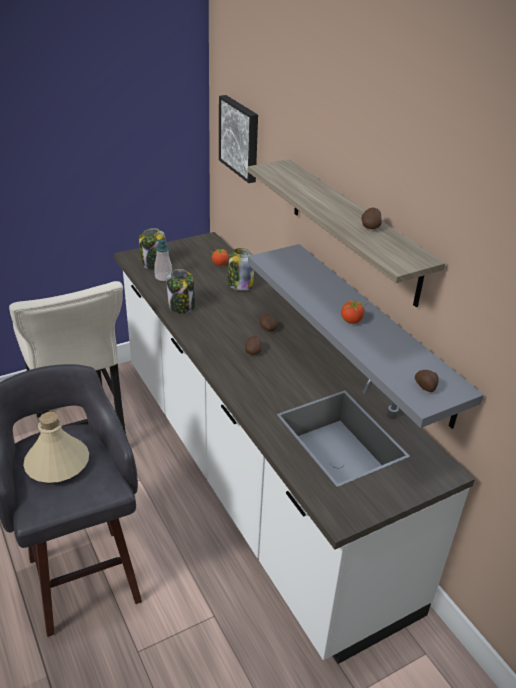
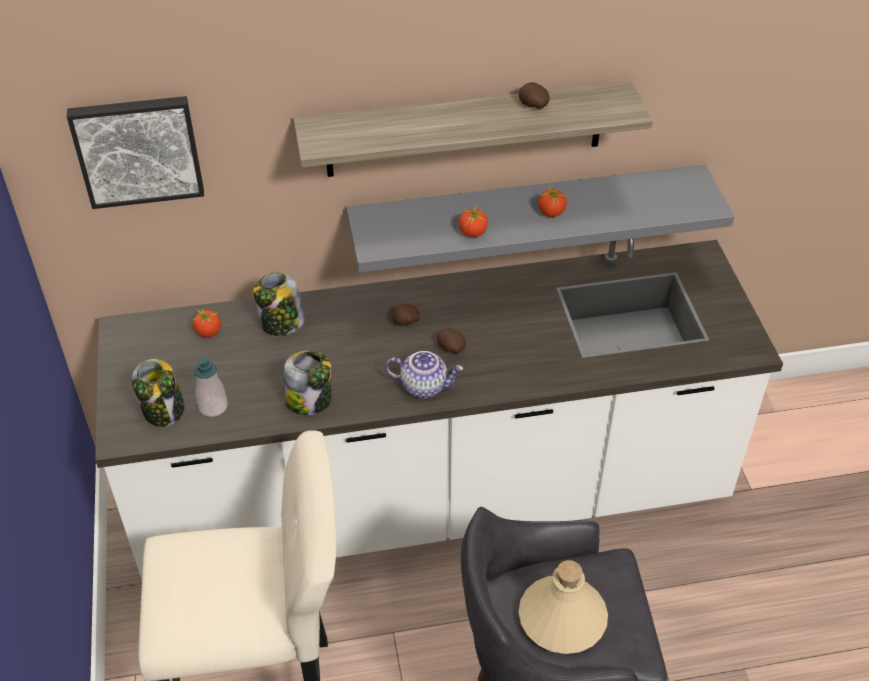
camera: 70 degrees left, 10 degrees up
(213, 346) = (424, 386): none -> teapot
(305, 291) = (473, 232): none -> tomato
(425, 387) = (687, 197): potato -> none

